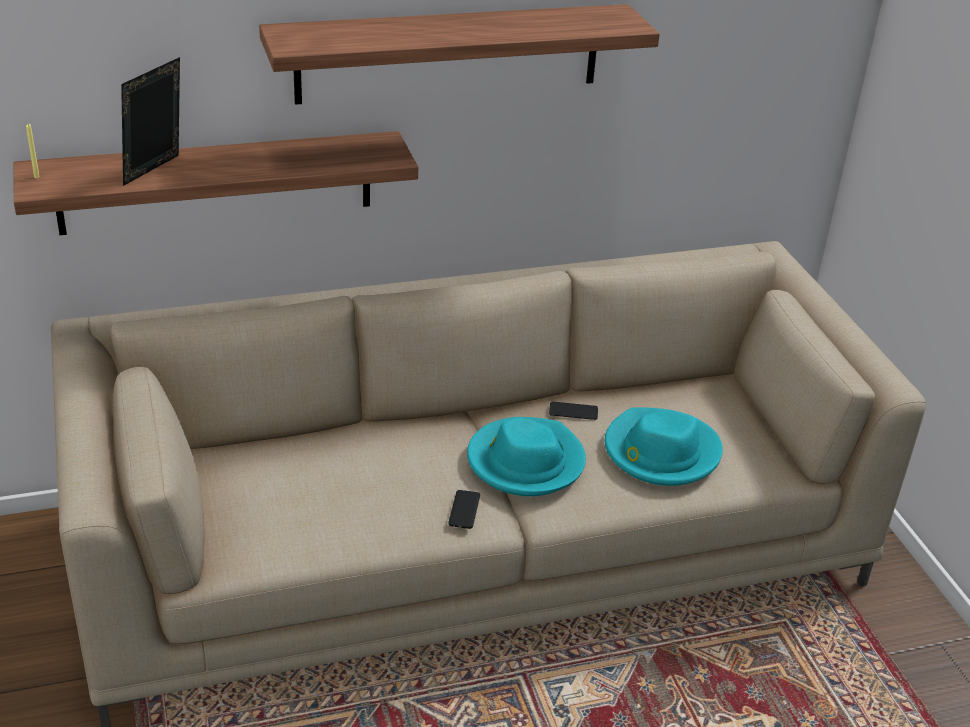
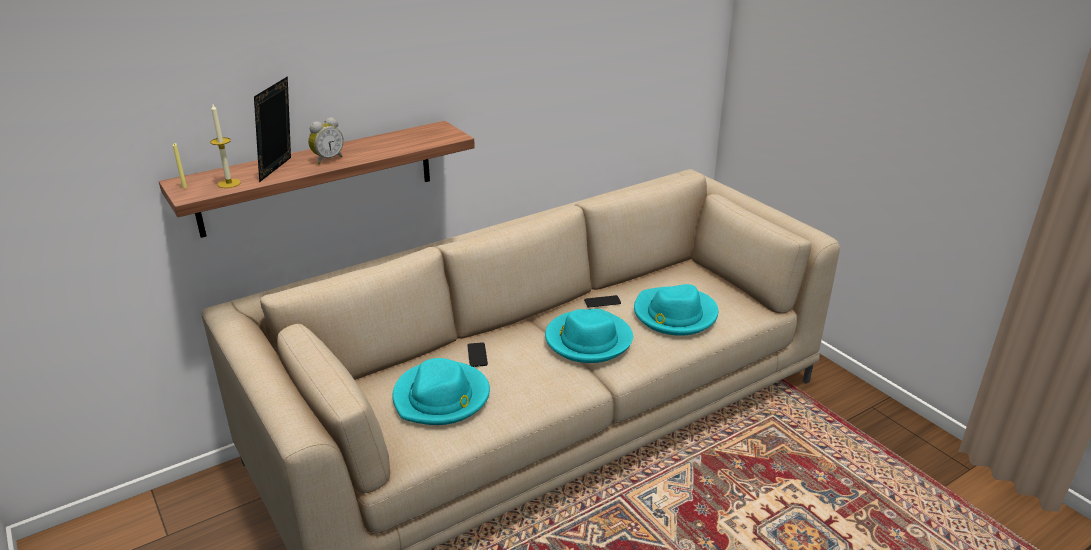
camera: 15 degrees left, 5 degrees down
(88, 181) = (229, 183): none -> candle
(219, 166) = (327, 159): none -> alarm clock
(303, 496) = (441, 397): none -> turquoise hat
(449, 53) = (474, 57): shelf -> none
(464, 510) = (563, 380): phone -> phone (477, 355)

